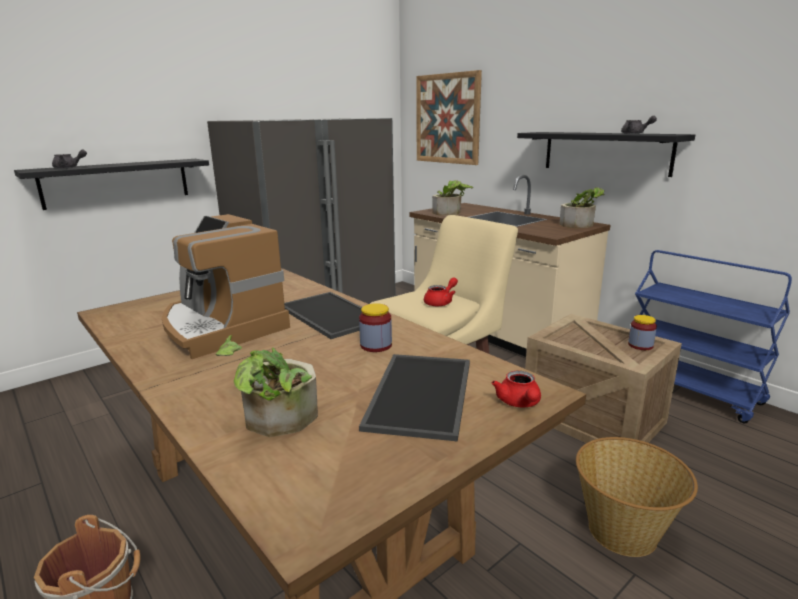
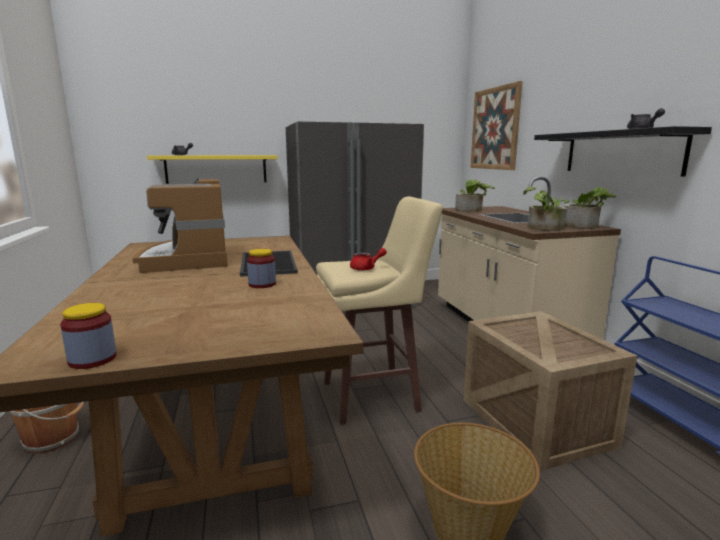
camera: 25 degrees right, 5 degrees down
(117, 183) = (216, 169): black shelf -> yellow shelf
(275, 421) = (118, 311): potted plant -> potted plant (543, 229)
(418, 392) = (234, 315): tray -> none
(519, 403) = (293, 336): red teapot -> none
(640, 345) = (584, 349): jar -> jar (92, 359)

